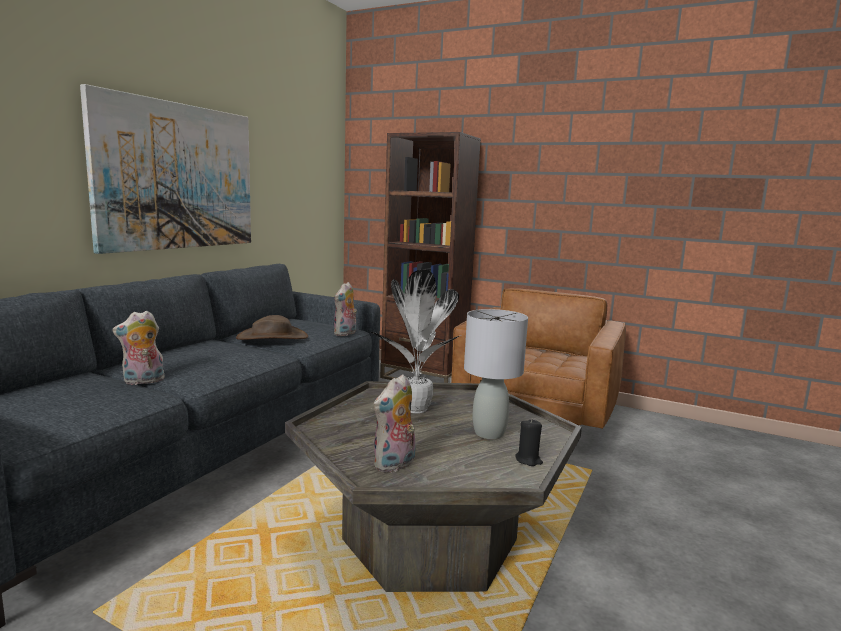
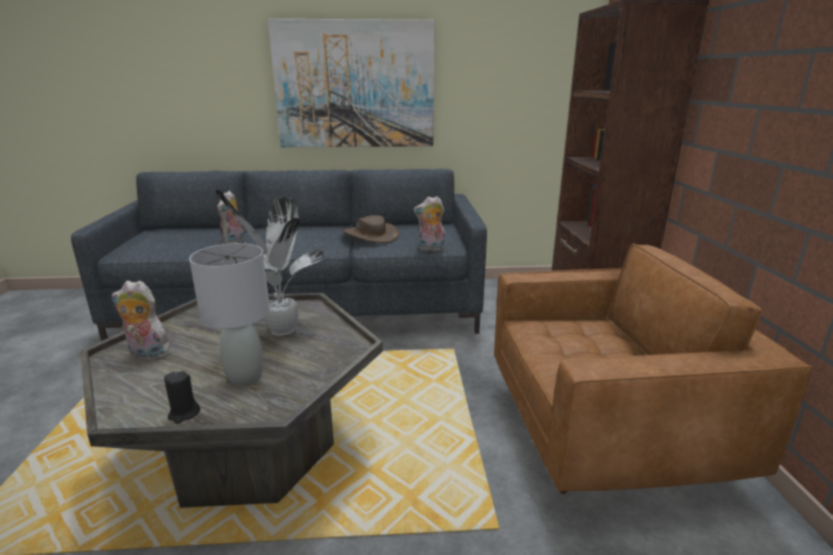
camera: 60 degrees right, 10 degrees up
(143, 381) = (234, 241): plush toy -> plush toy turned 105 degrees counterclockwise

